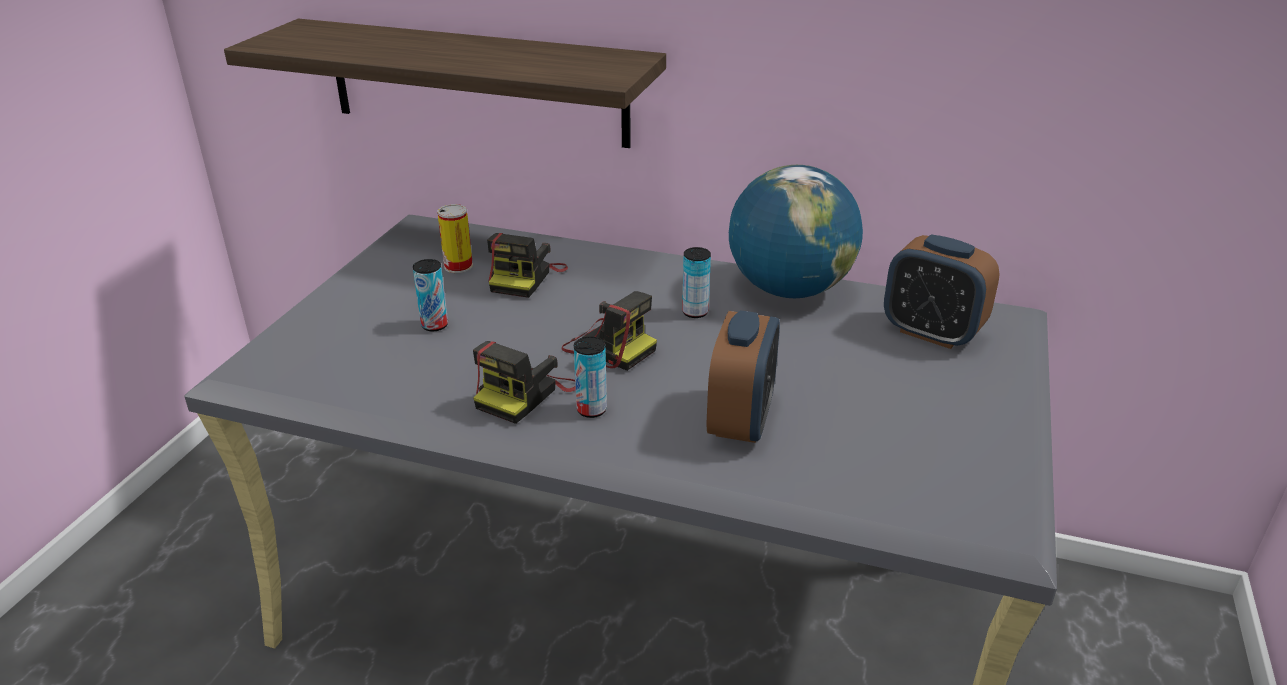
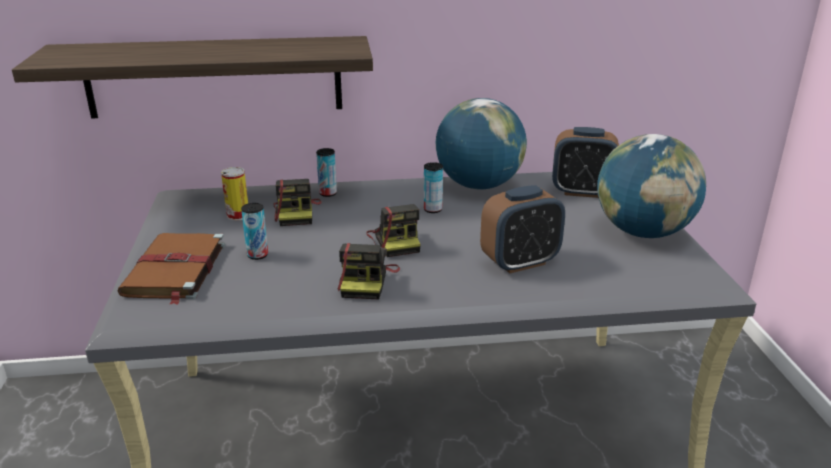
camera: 25 degrees left, 5 degrees down
(334, 323) = (175, 270): none -> brown book
(591, 410) = (421, 279): can -> can (328, 193)
(608, 346) = (395, 241): camera -> camera turned 60 degrees clockwise
(741, 421) = (520, 262): alarm clock -> alarm clock turned 75 degrees clockwise
(967, 421) = (643, 232): none -> globe

